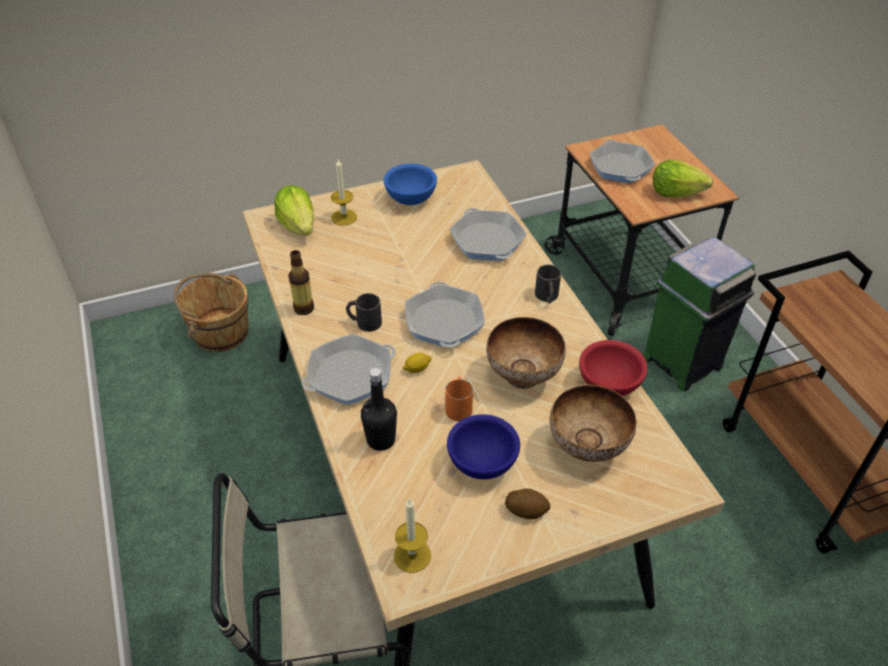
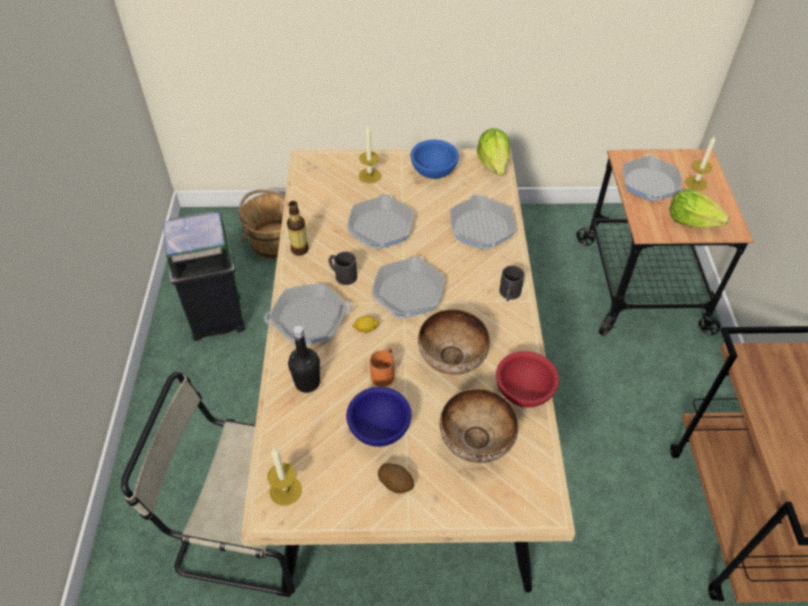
camera: 20 degrees right, 5 degrees up
(298, 226) = (329, 174): lettuce -> lettuce (493, 164)
(382, 265) = (380, 227): none -> frying pan
(662, 157) = (695, 183): none -> candle
(683, 362) = (660, 378): green trash can -> green trash can (218, 316)

